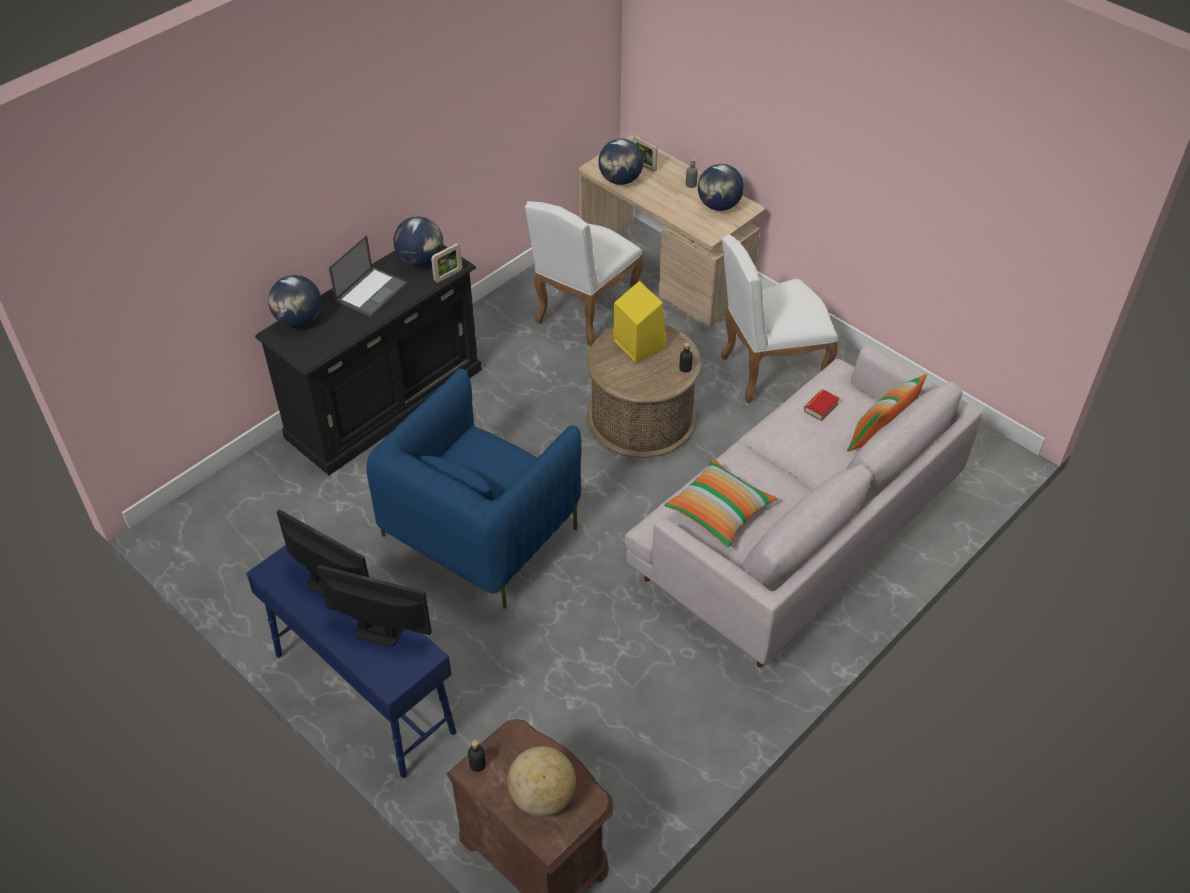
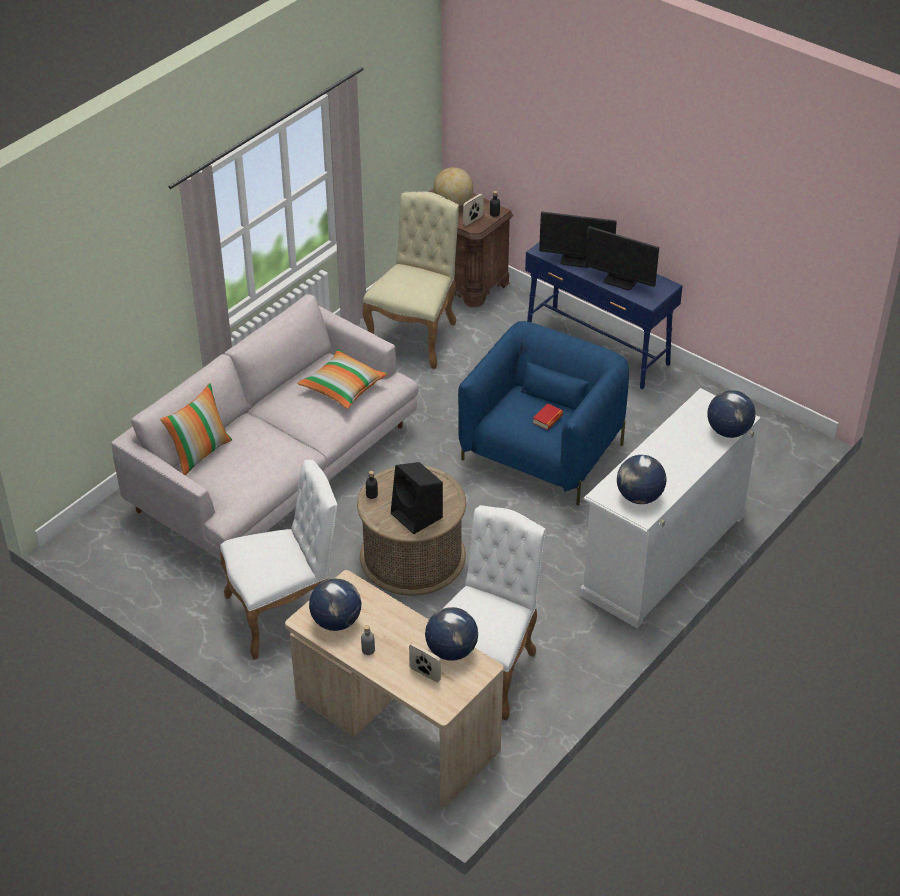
camera: 175 degrees right, 5 degrees down
(371, 291) = (674, 462): laptop -> none
(385, 402) = (663, 555): black cabinet -> white cabinet
(448, 275) = (607, 483): picture frame -> picture frame (473, 220)
(617, 736) = (415, 336): none -> beige chair
(638, 343) = (418, 516): yellow speaker -> black speaker
(821, 407) = (248, 472): book -> book (547, 419)

